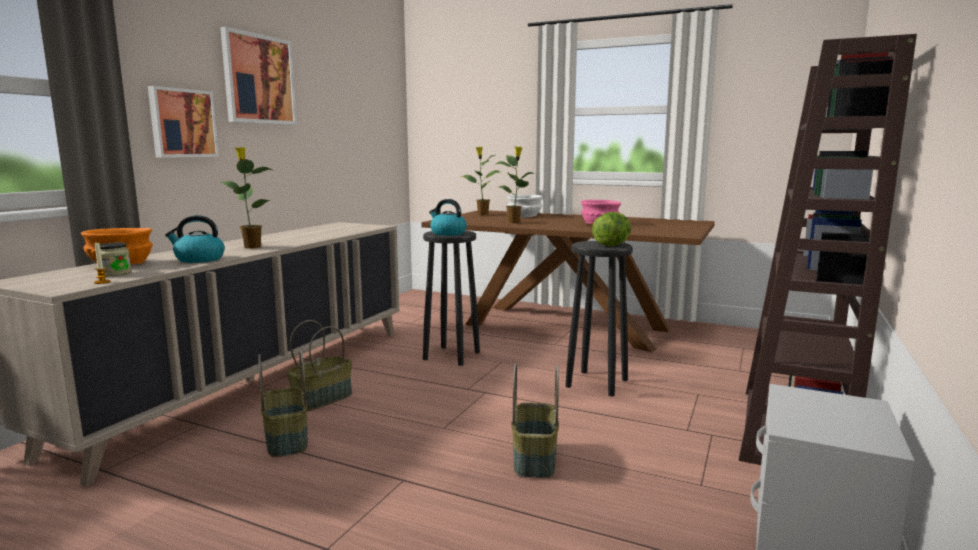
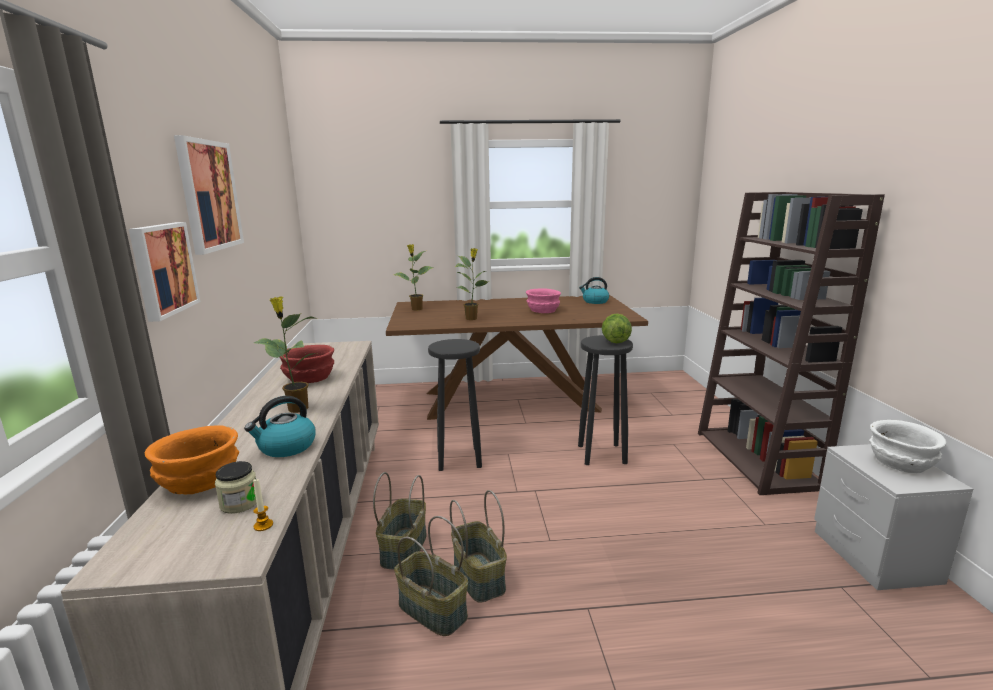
camera: 30 degrees left, 5 degrees up
(298, 236) = (308, 379): none -> red bowl
(447, 233) = (454, 347): kettle -> kettle (595, 301)
(524, 216) = (460, 307): white bowl -> white bowl (901, 462)
(535, 459) = (650, 544): basket -> basket (480, 577)

